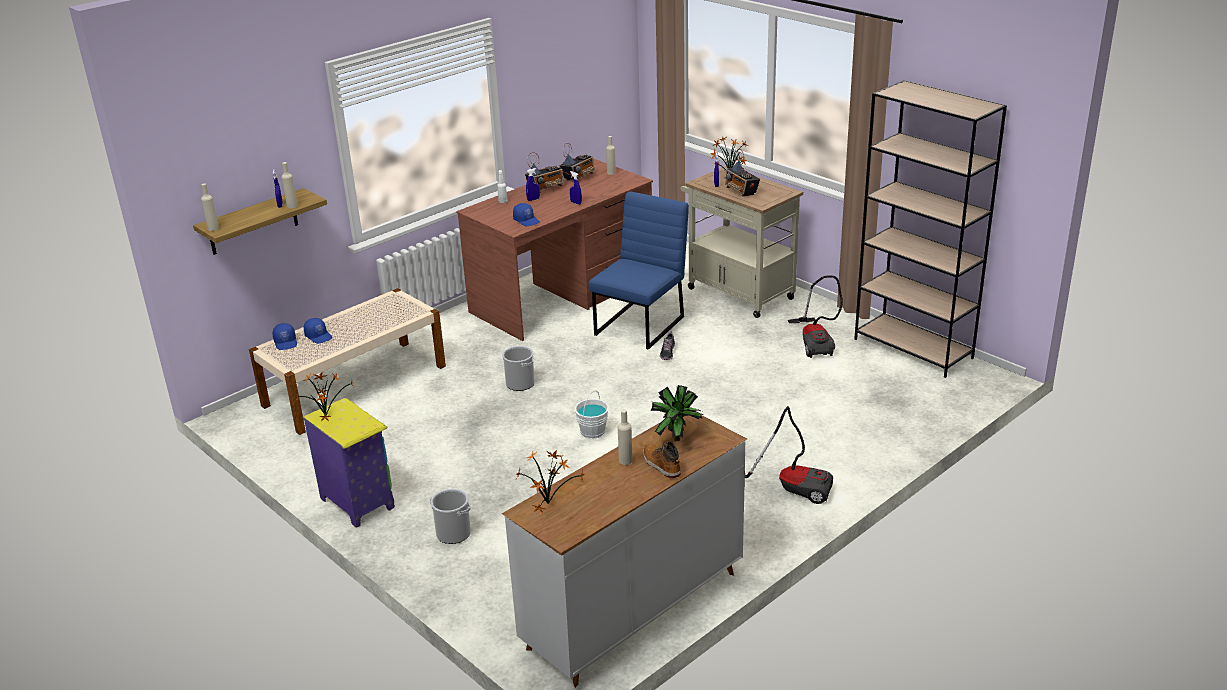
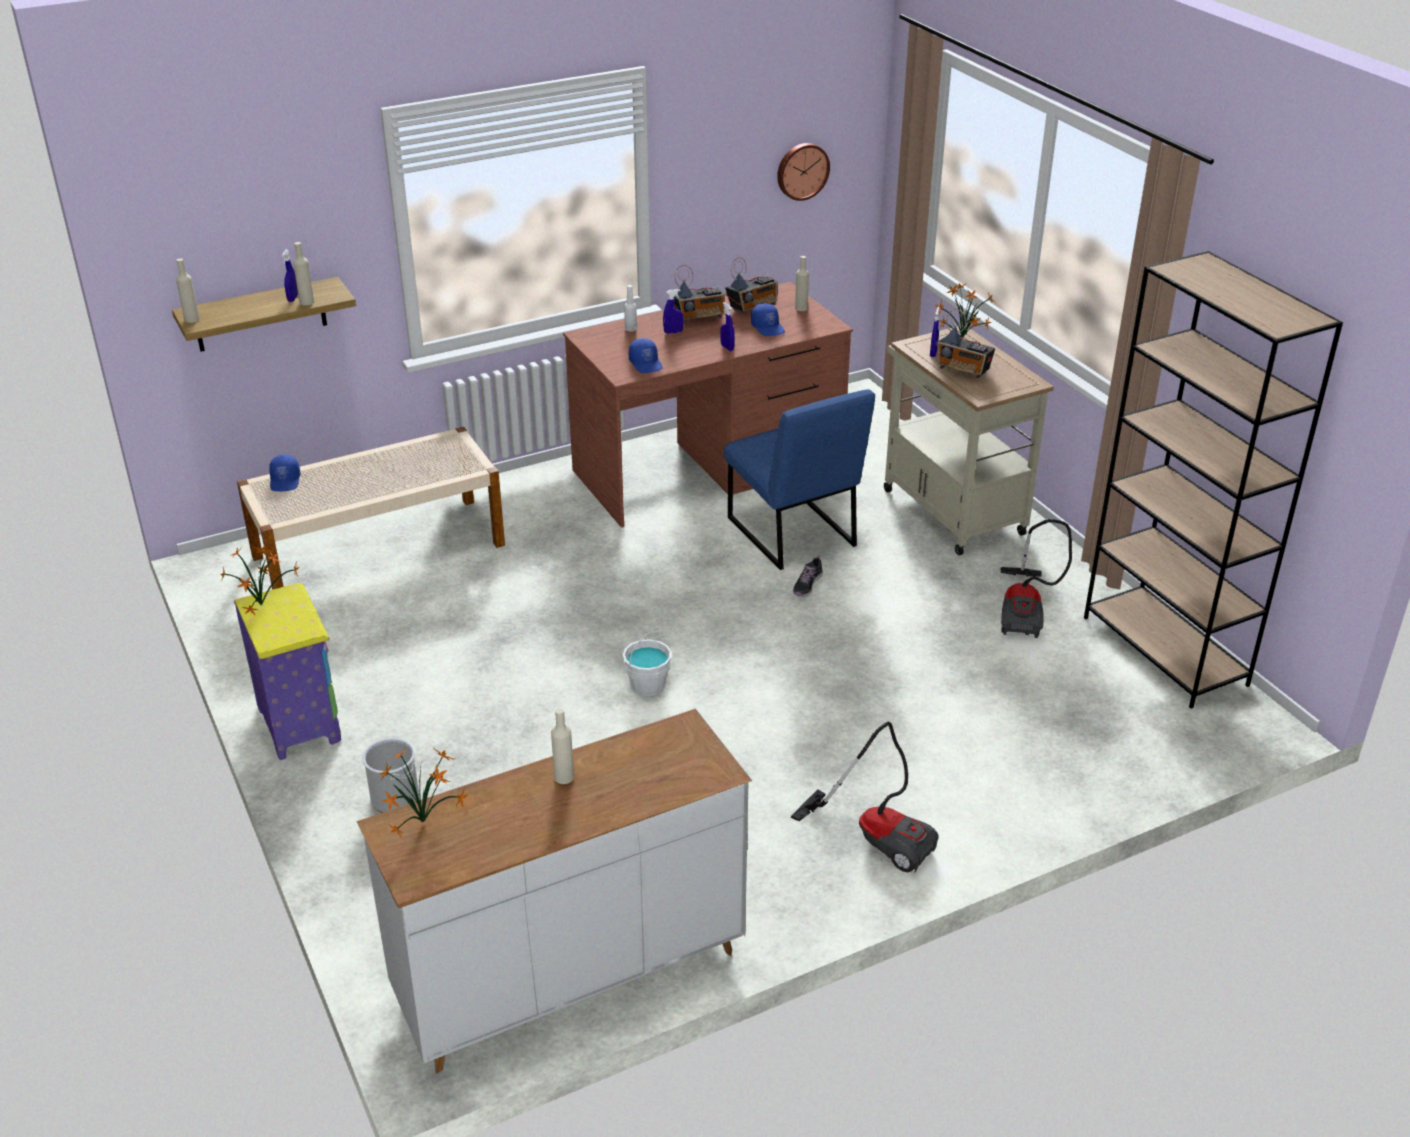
camera: 15 degrees right, 5 degrees up
(319, 336) = (330, 480): blue cap -> blue cap (768, 328)
(520, 383) = (588, 591): bucket -> none
(590, 81) = (802, 170): none -> wall clock
(641, 324) = (792, 534): blue chair -> blue chair turned 105 degrees clockwise
(661, 465) = (607, 796): boot -> none
(676, 437) = (654, 756): potted plant -> none
(741, 191) = (963, 370): radio -> radio turned 45 degrees counterclockwise

